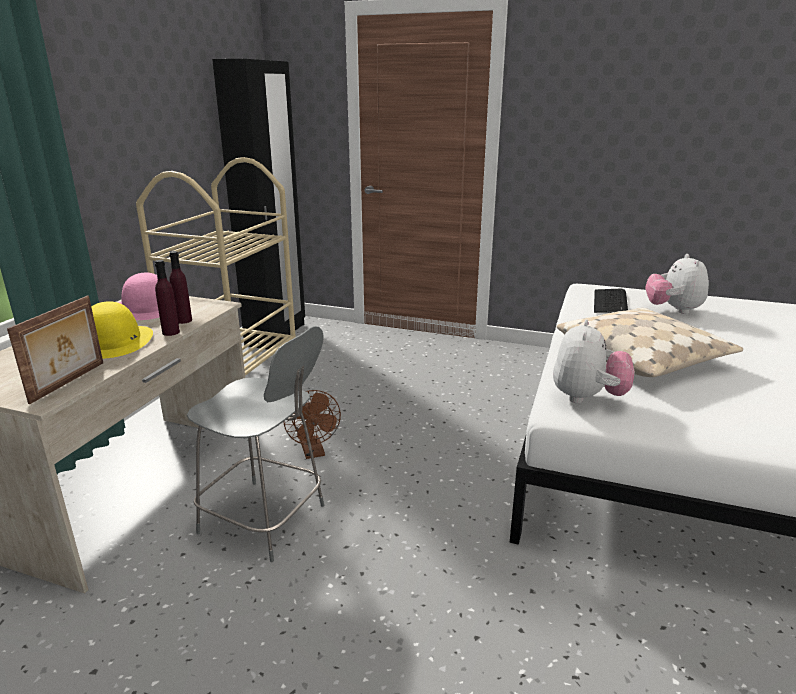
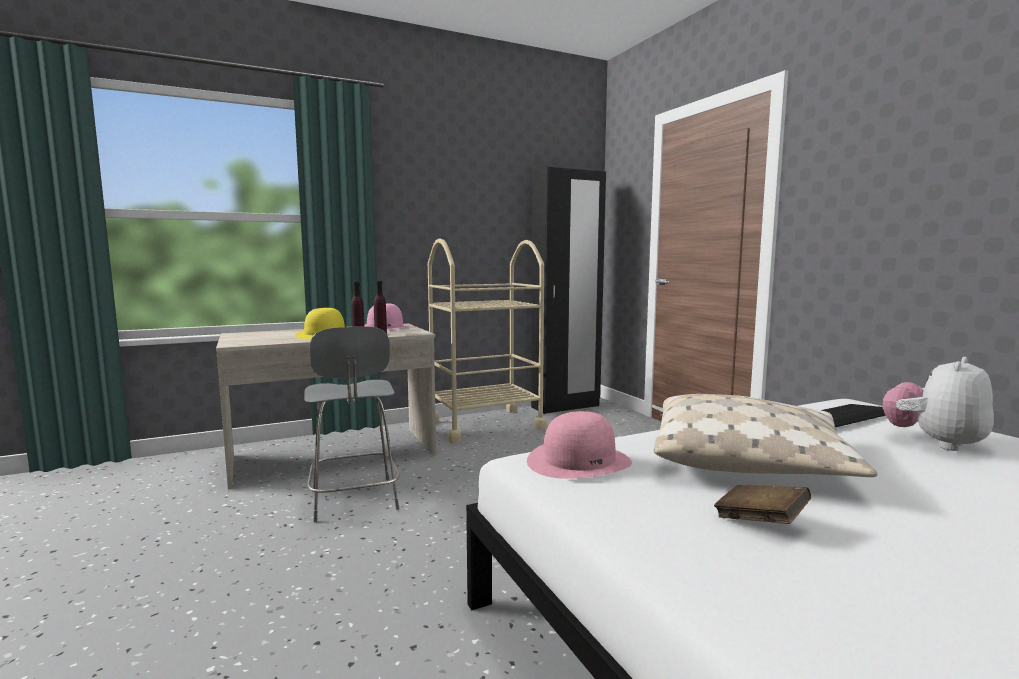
camera: 45 degrees right, 15 degrees down
(69, 382) = (261, 342): picture frame -> none
(314, 452) = (453, 478): brown fan -> none
(587, 398) = (579, 461): plush toy -> pink hat
(727, 398) = (760, 522): none -> brown book

